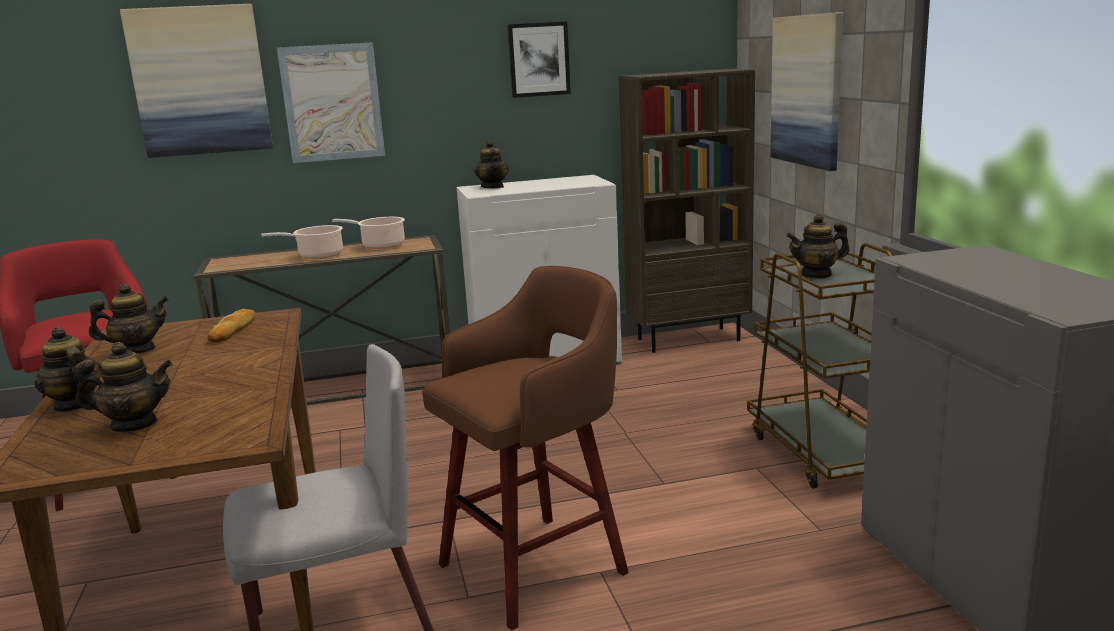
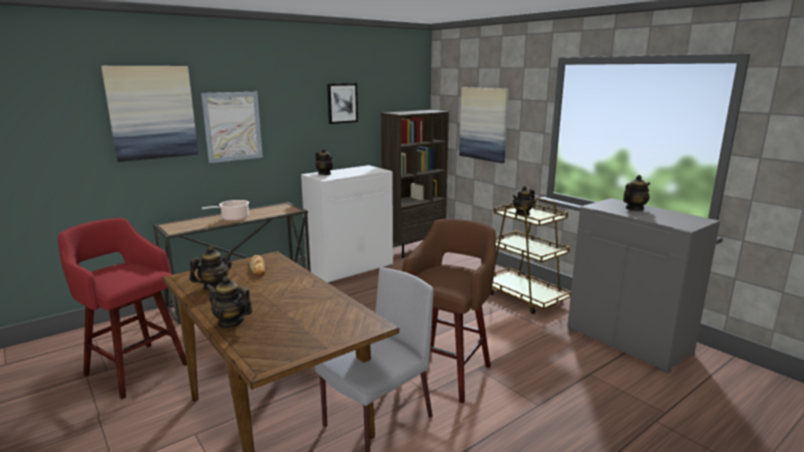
camera: 25 degrees left, 0 degrees up
(134, 425) = (291, 327): teapot -> teapot (634, 209)
(380, 245) = (265, 210): cooking pot -> none

